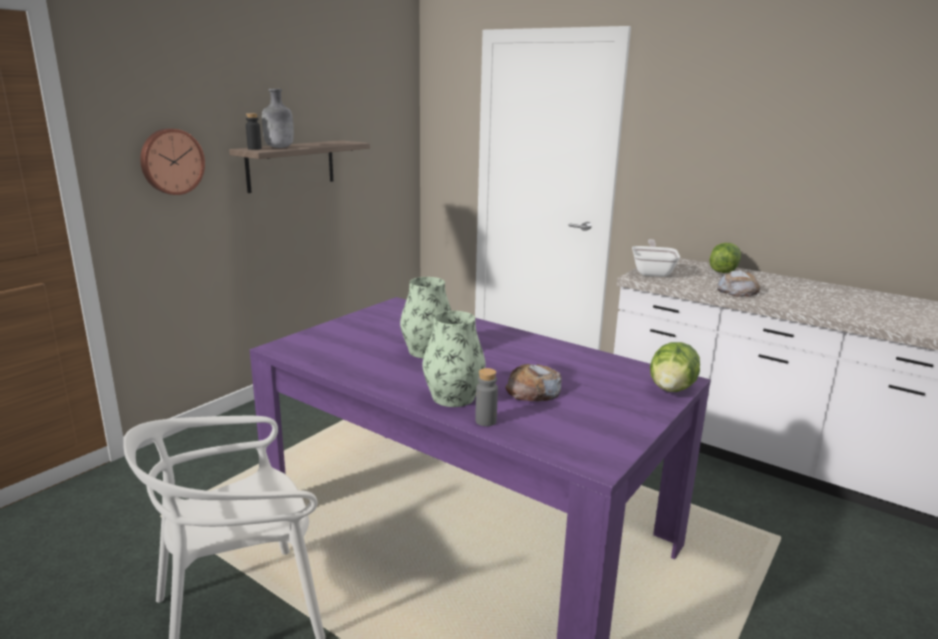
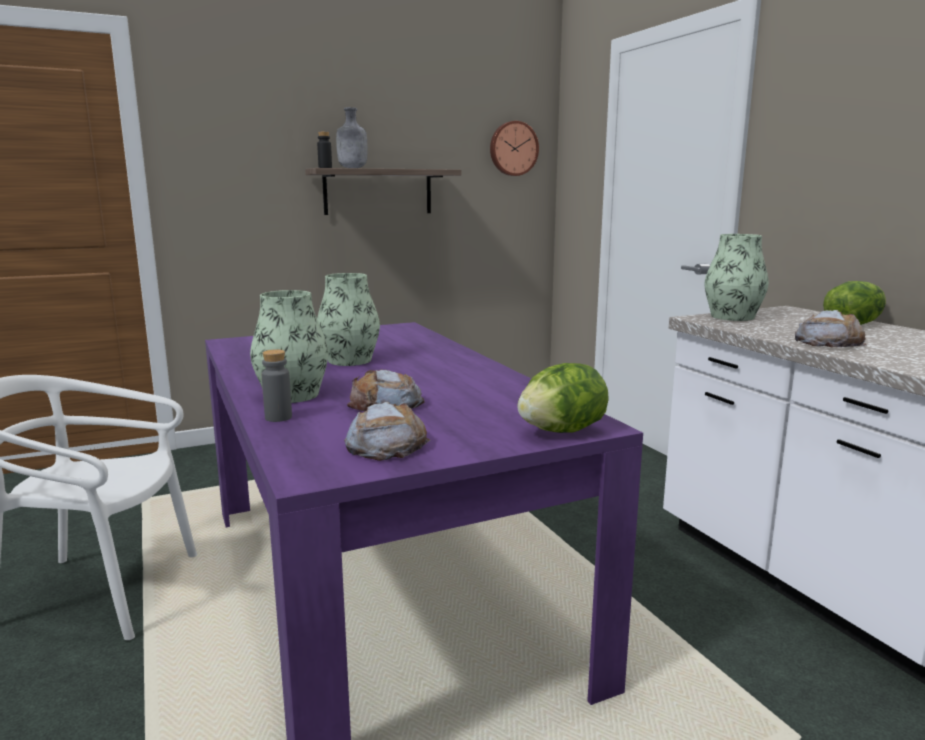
camera: 30 degrees right, 5 degrees down
(171, 161) = (241, 176): wall clock -> wall clock (513, 148)
(597, 426) = (386, 444): none -> bread
(652, 272) = (732, 317): frying pan -> vase

